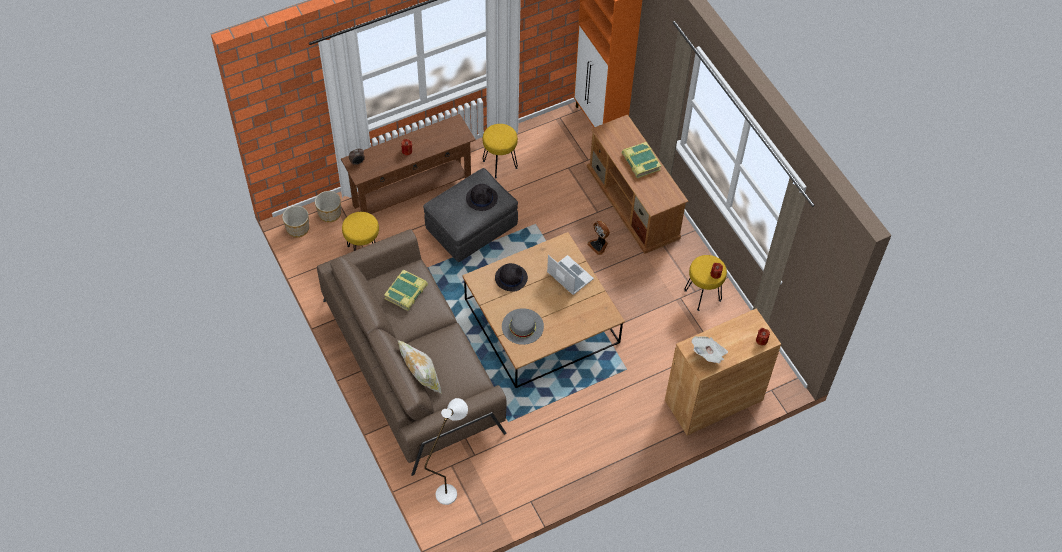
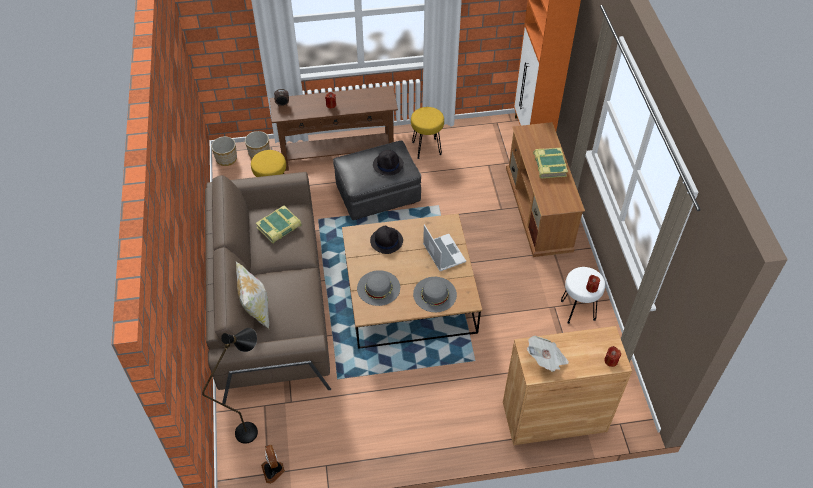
camera: 20 degrees right, 5 degrees down
(451, 488) = (254, 428): white floor lamp -> black floor lamp
(576, 318) = (434, 294): none -> grey hat
(599, 245) = (491, 238): fan -> fan (273, 470)
(702, 295) = (578, 310): yellow stool -> white stool

